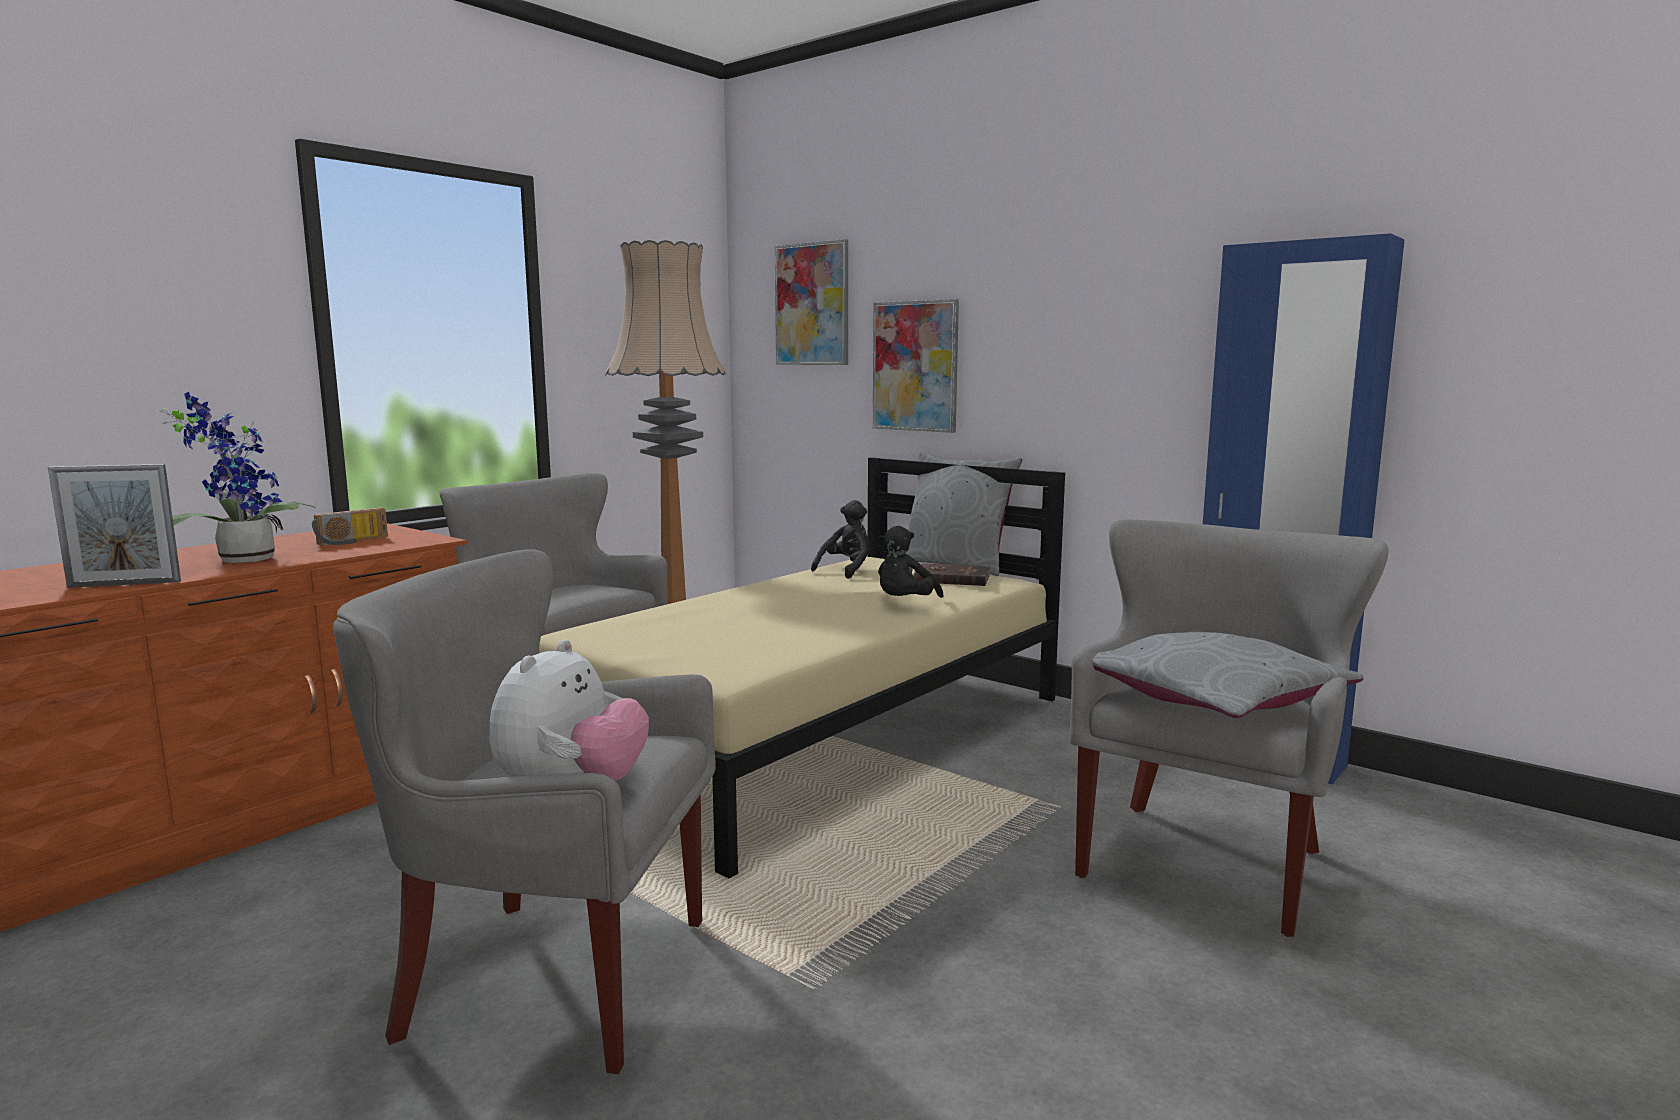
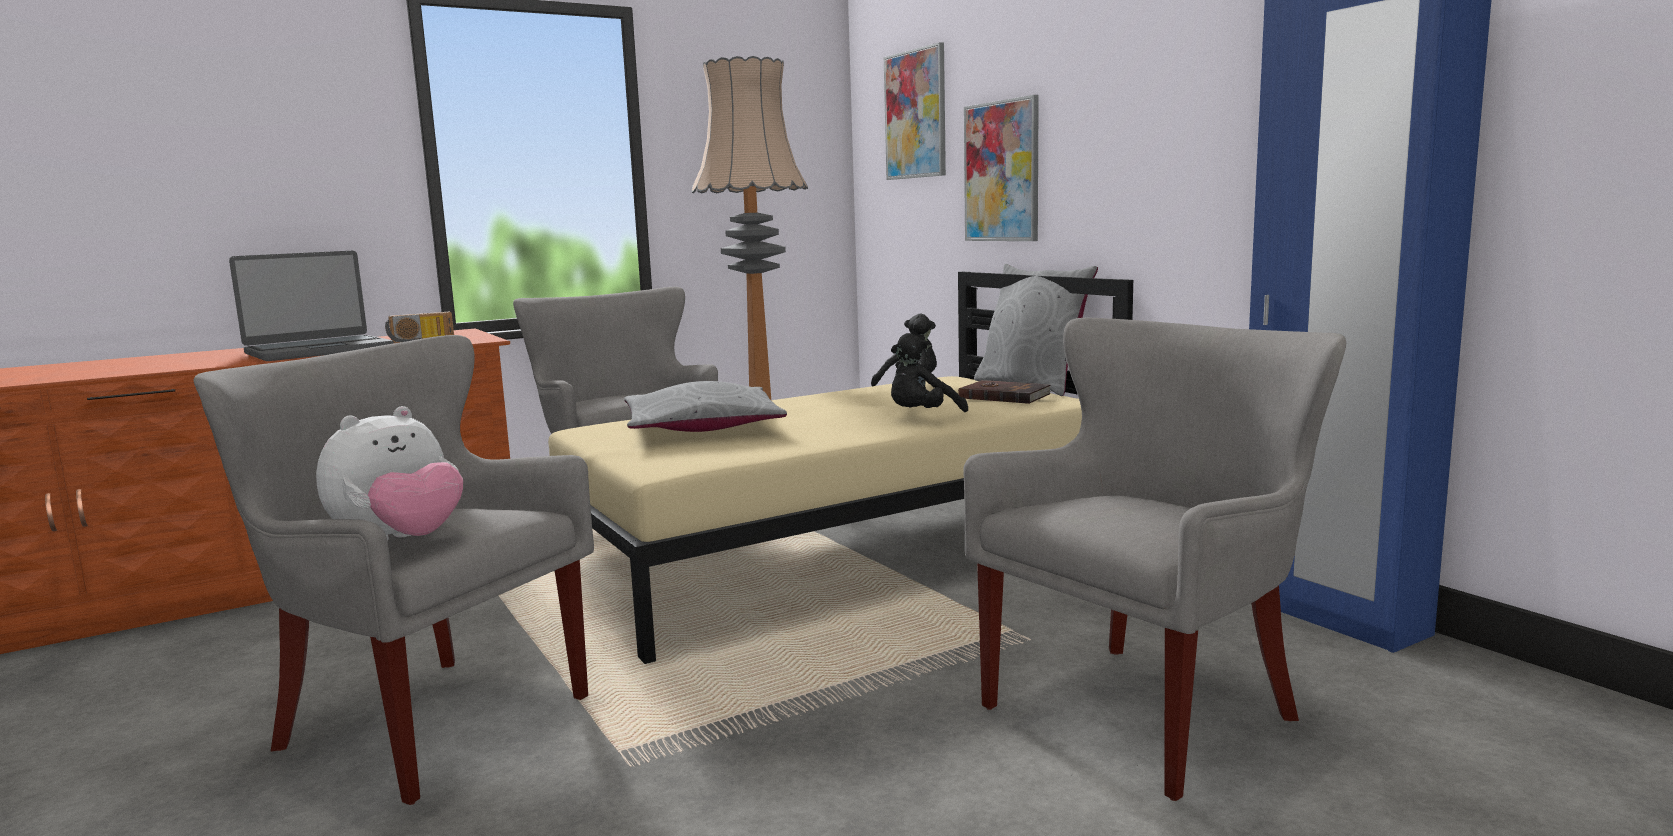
camera: 20 degrees right, 0 degrees up
(124, 584) = (208, 364): picture frame -> none
(242, 559) = (319, 351): potted plant -> laptop
(1211, 697) = (1117, 515): grey pillow -> grey pillow (702, 428)

